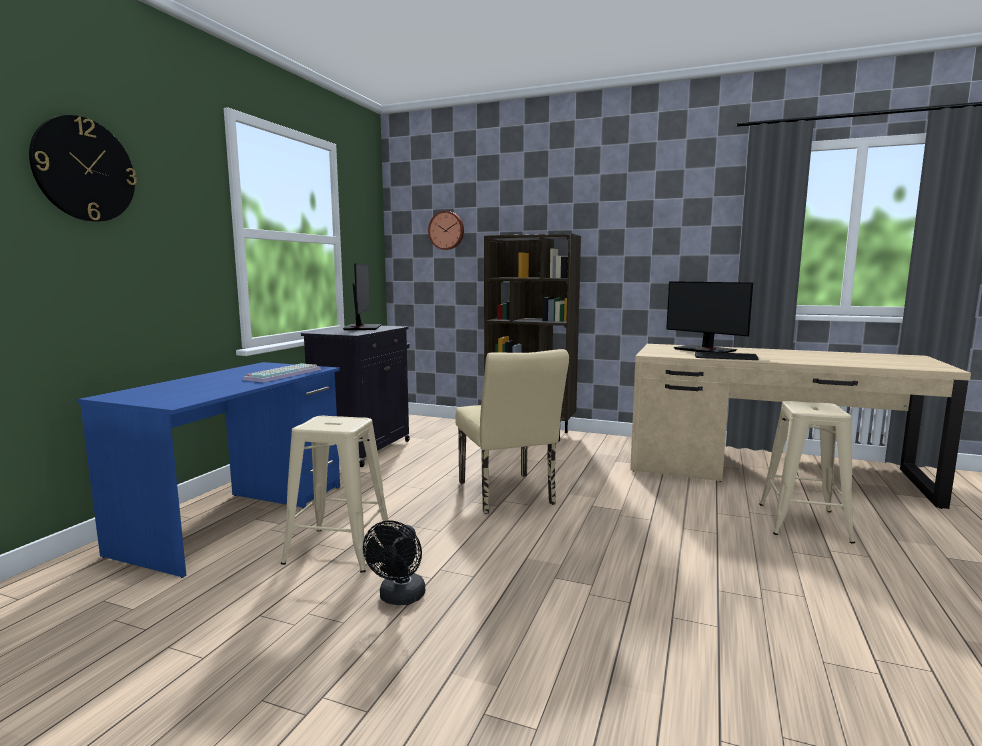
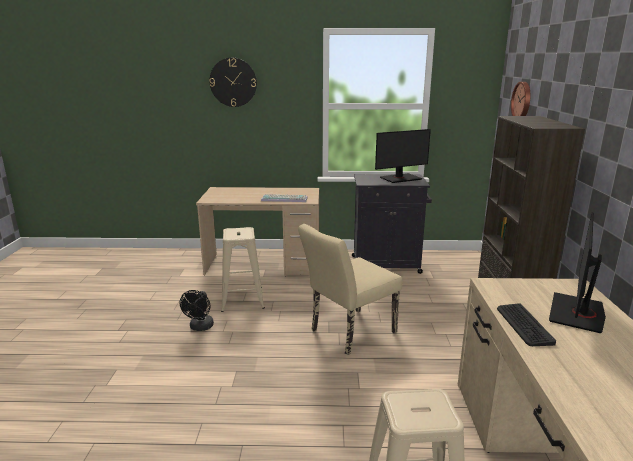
camera: 70 degrees right, 10 degrees up
(237, 517) = (264, 265): blue desk -> beige desk
(399, 598) = (200, 327): black fan -> black fan turned 75 degrees counterclockwise

